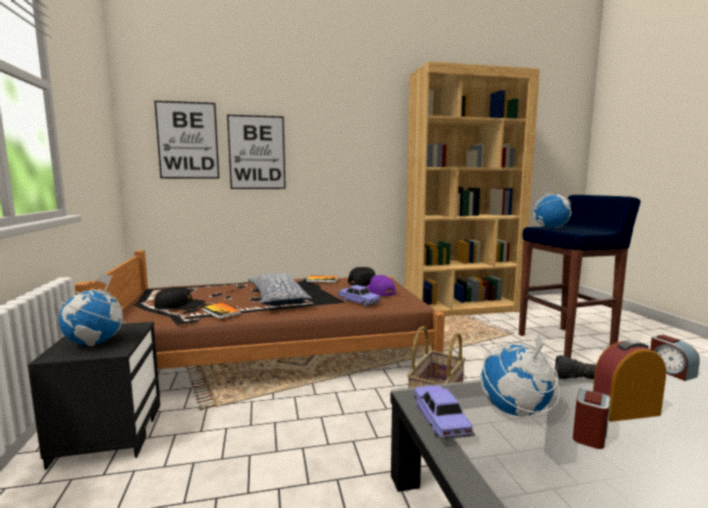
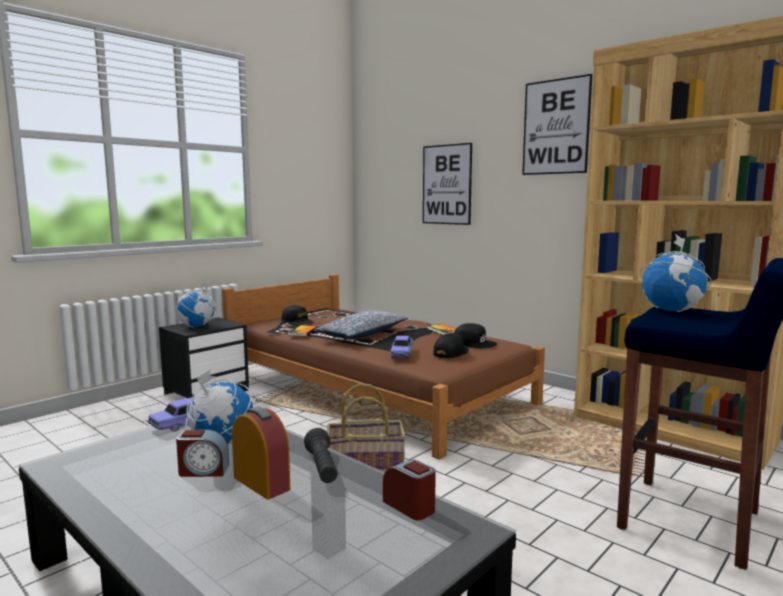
camera: 55 degrees right, 0 degrees up
(188, 140) = (394, 175): picture -> picture (556, 127)
(379, 292) = (451, 353): purple cap -> black cap
(670, 371) = (410, 506): alarm clock -> alarm clock turned 105 degrees clockwise

